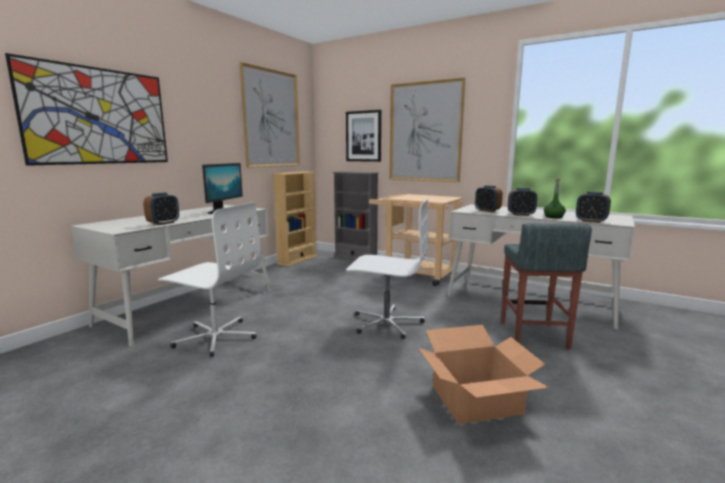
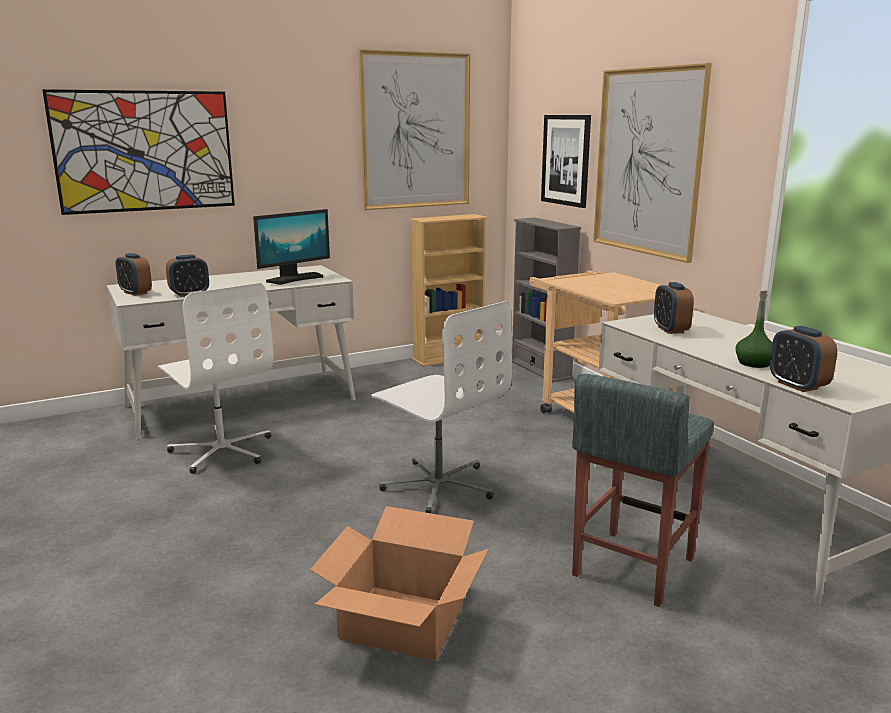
camera: 30 degrees right, 5 degrees up
(521, 215) = (705, 348): alarm clock -> alarm clock (135, 293)

